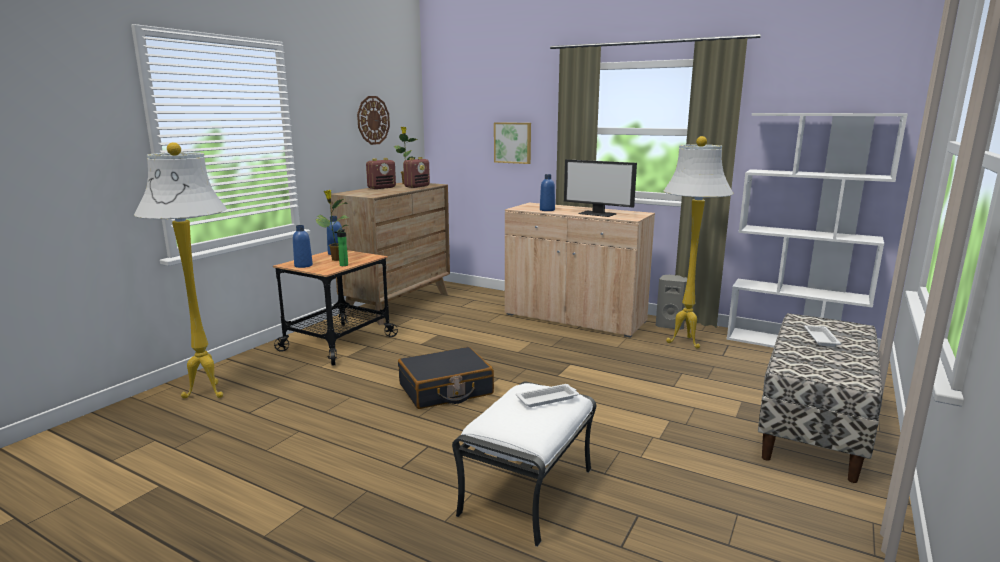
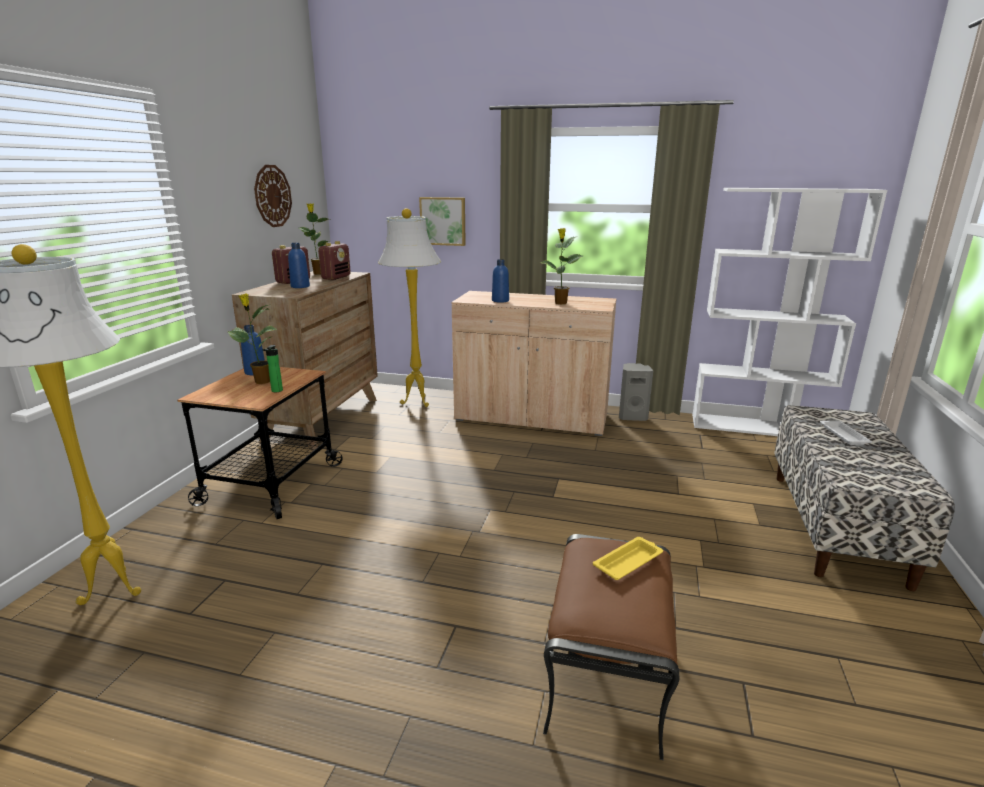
camera: 15 degrees left, 5 degrees up
(303, 265) = (221, 396): blue bottle -> blue bottle (300, 286)
(445, 390) = (437, 535): black suitcase -> none
(528, 492) = (608, 674): white ottoman -> brown ottoman
(548, 399) = (629, 562): white tray -> yellow tray
(598, 214) = (560, 303): monitor -> potted plant
(684, 343) = (657, 437): white floor lamp -> white floor lamp (416, 403)

